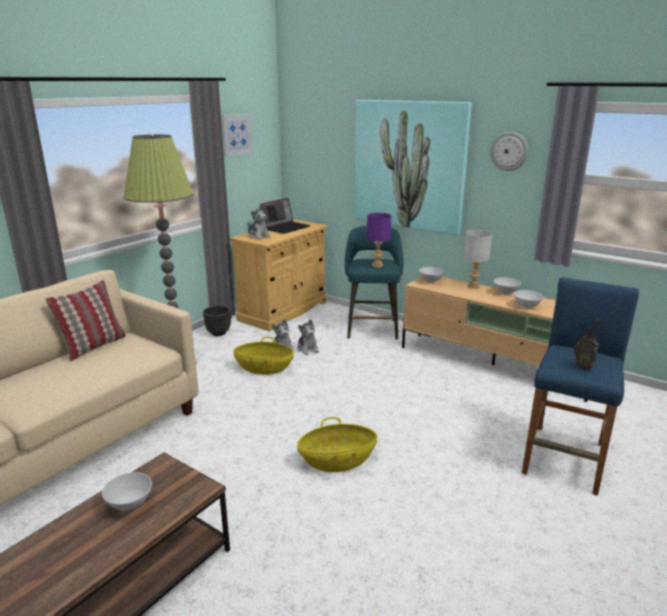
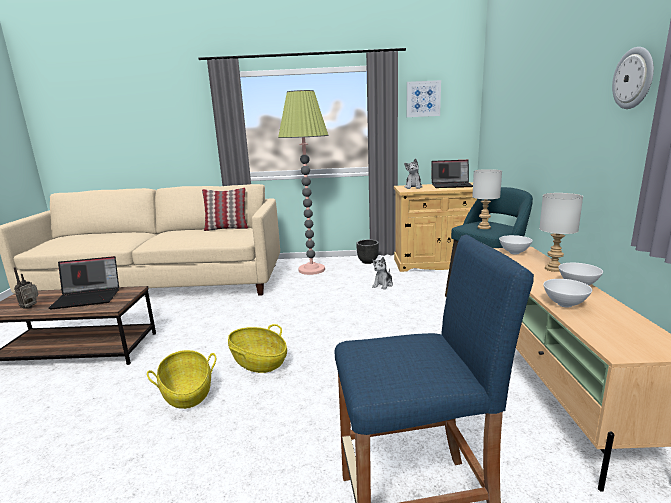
camera: 55 degrees right, 5 degrees down
(130, 504) = (88, 297): white bowl -> laptop
(264, 368) = (346, 290): basket -> basket (187, 393)
(308, 349) = (399, 291): plush toy -> none
(377, 266) = (483, 227): purple table lamp -> grey table lamp
(409, 165) = (547, 117): picture -> none
(583, 367) = (383, 360): radio -> radio (32, 307)

